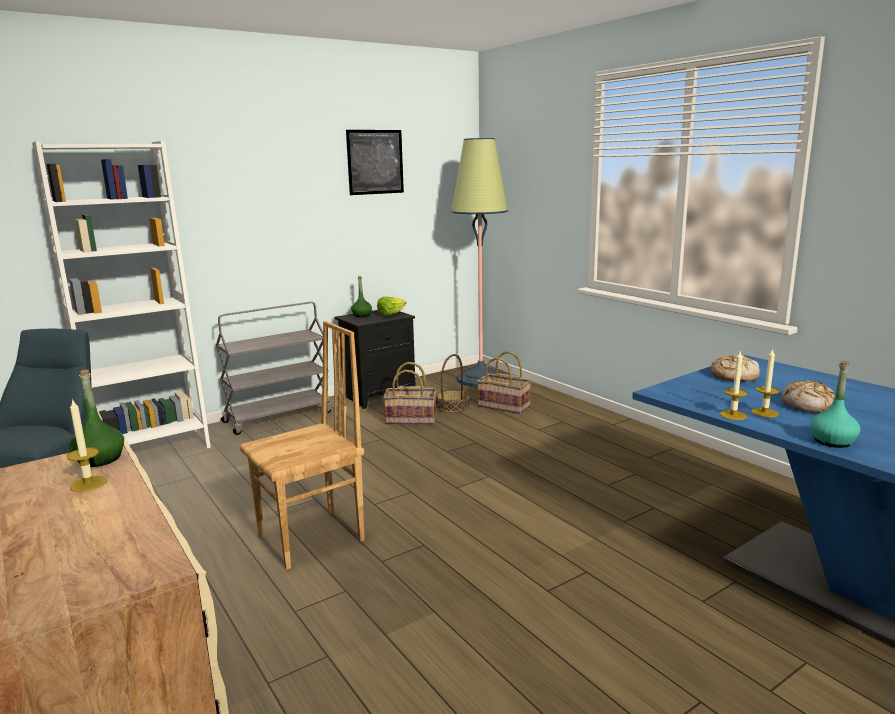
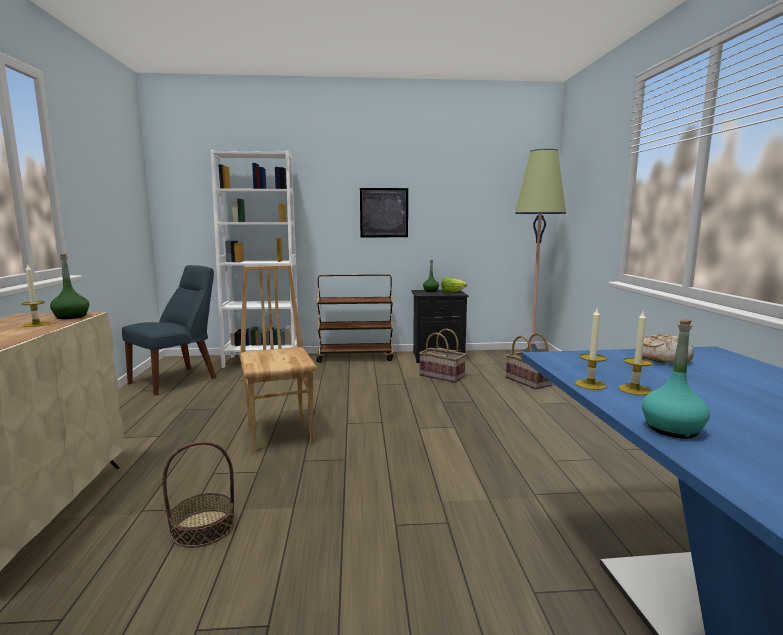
camera: 30 degrees right, 5 degrees down
(278, 416) = (356, 357): grey cart -> brown cart
(313, 539) = (281, 433): brown chair -> brown chair turned 105 degrees counterclockwise
(375, 162) = (457, 172): picture -> picture (384, 212)
(452, 406) = (485, 373): basket -> basket (203, 528)
(808, 405) = (709, 395): bread -> none

